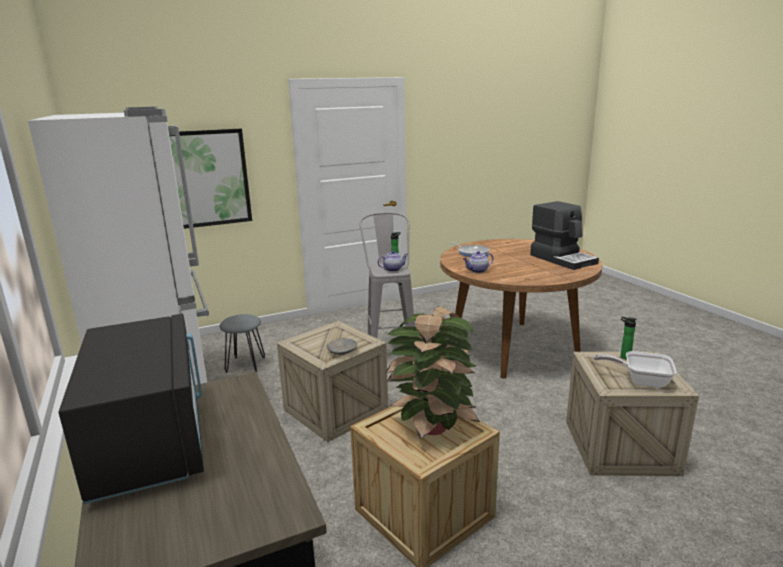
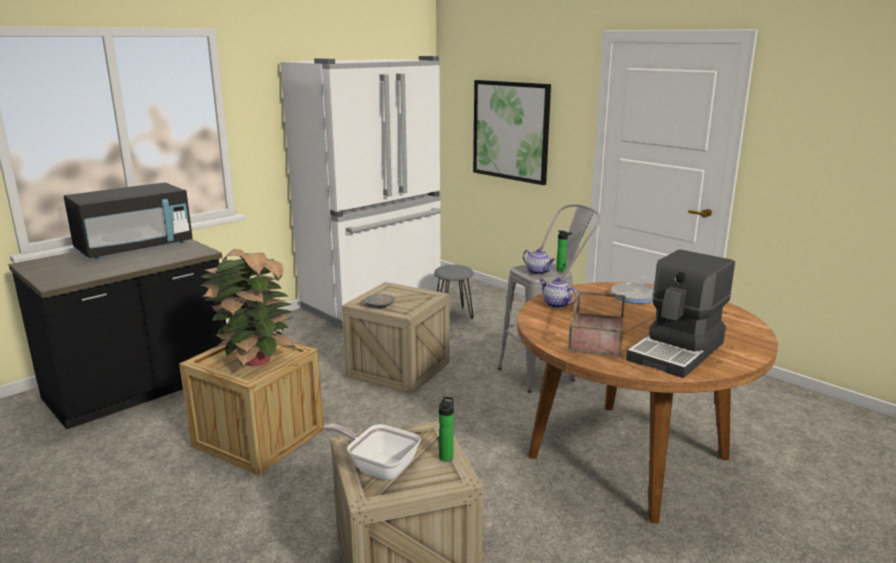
camera: 70 degrees right, 0 degrees up
(532, 270) = (595, 333): none -> brown tray
(640, 380) = (378, 467): frying pan -> frying pan turned 60 degrees counterclockwise

